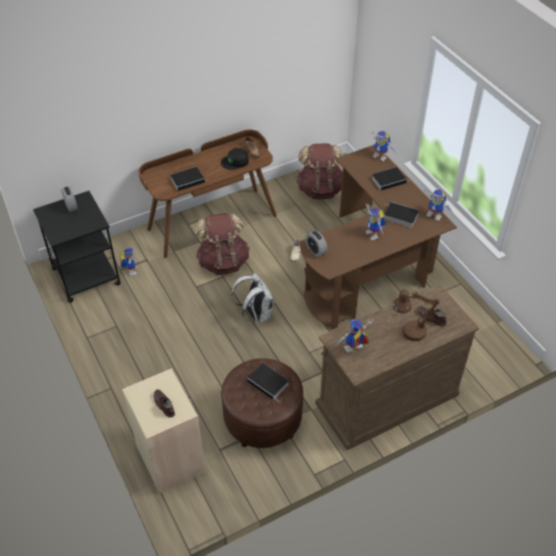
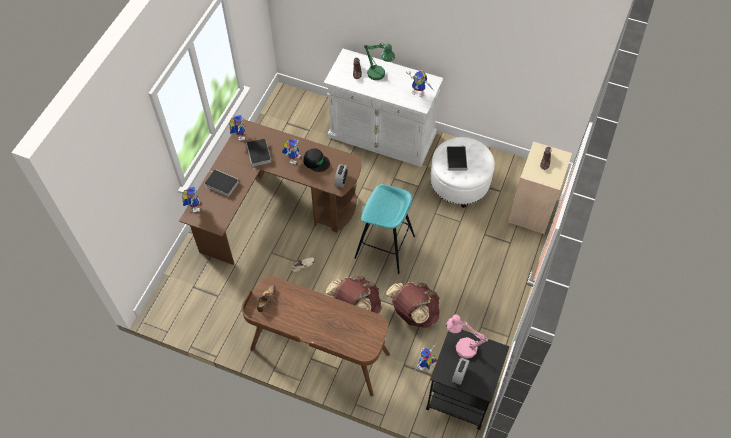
camera: 130 degrees left, 10 degrees up
(87, 220) = (461, 346): none -> pink table lamp
(188, 180) = (345, 318): book -> none
(235, 162) = (292, 301): black cap -> black cap (316, 161)
(256, 315) = (385, 247): white backpack -> turquoise stool
(262, 420) = (459, 184): brown ottoman -> white ottoman
(320, 189) = (209, 300): brown backpack -> brown backpack (413, 313)
(387, 399) = (382, 135): brown dresser -> white dresser
(409, 332) = (379, 75): brown table lamp -> green table lamp

